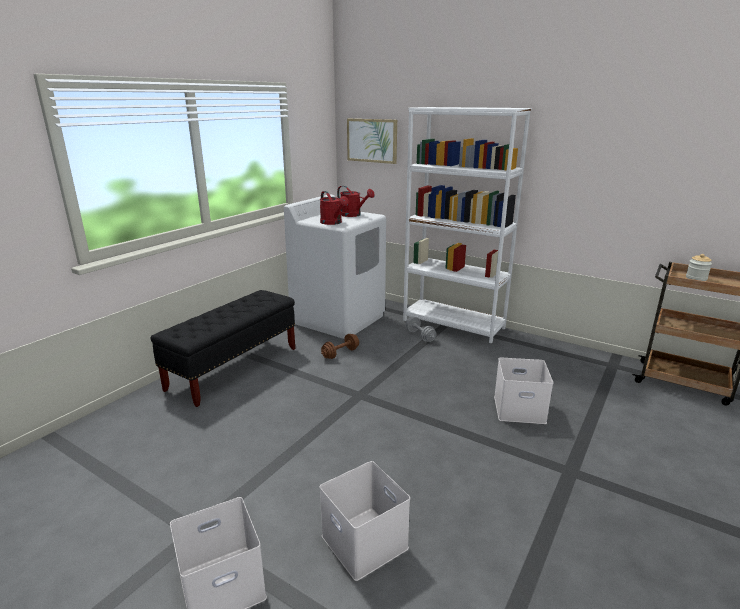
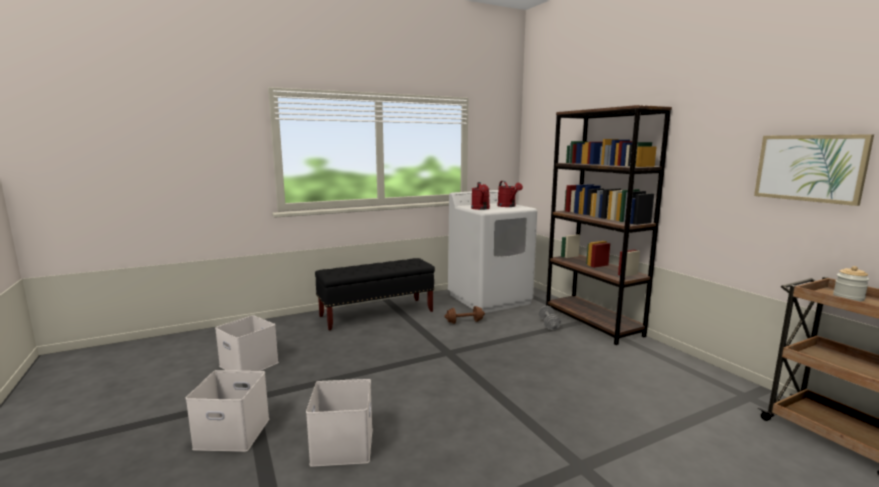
camera: 30 degrees right, 10 degrees down
(372, 140) = (544, 146): picture -> picture (809, 168)
(453, 324) = (592, 322): white bookcase -> brown bookcase
(520, 408) = (585, 402): white storage box -> white storage box (250, 364)

